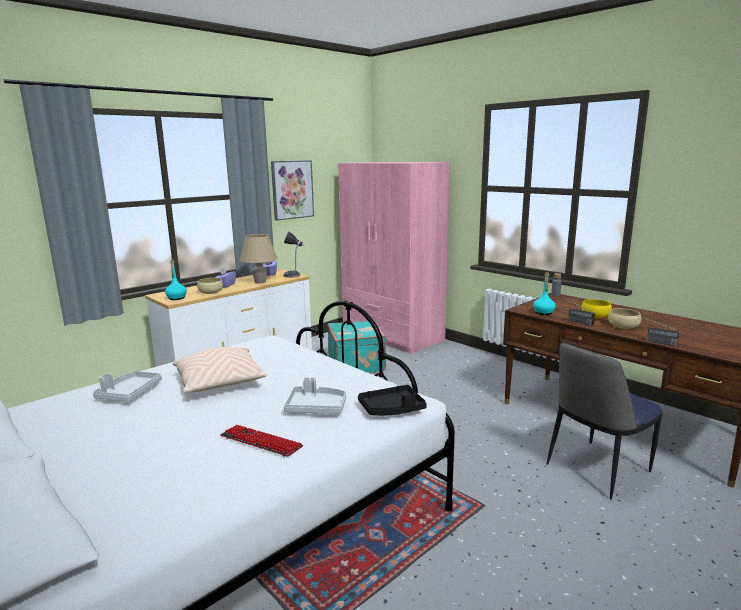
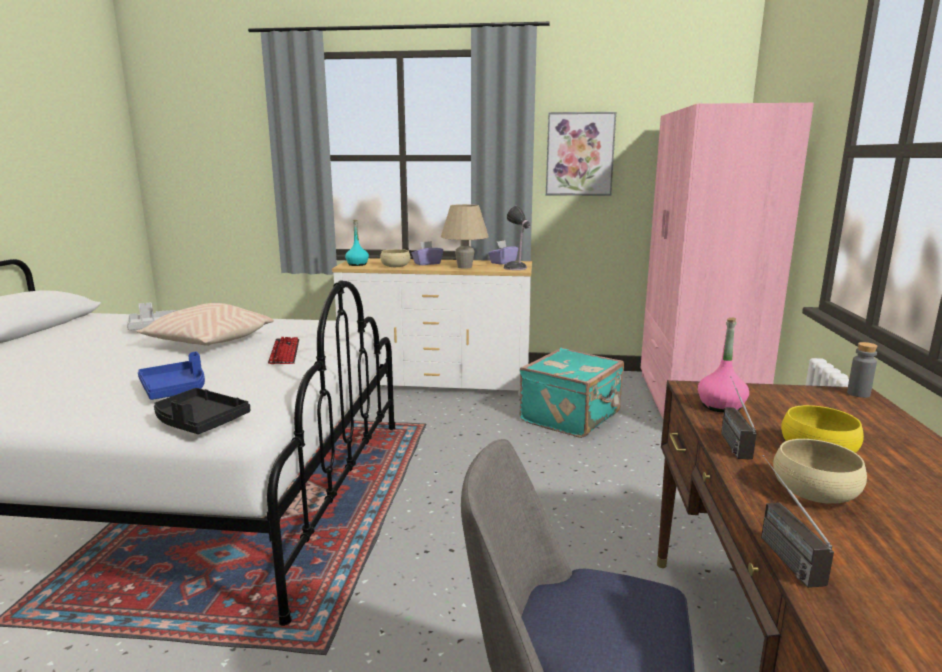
camera: 50 degrees right, 0 degrees up
(261, 442) = (70, 393): keyboard -> keyboard (284, 352)
(316, 408) = (175, 389): grey tray -> blue tray
(543, 312) = (721, 406): turquoise bottle -> pink bottle

